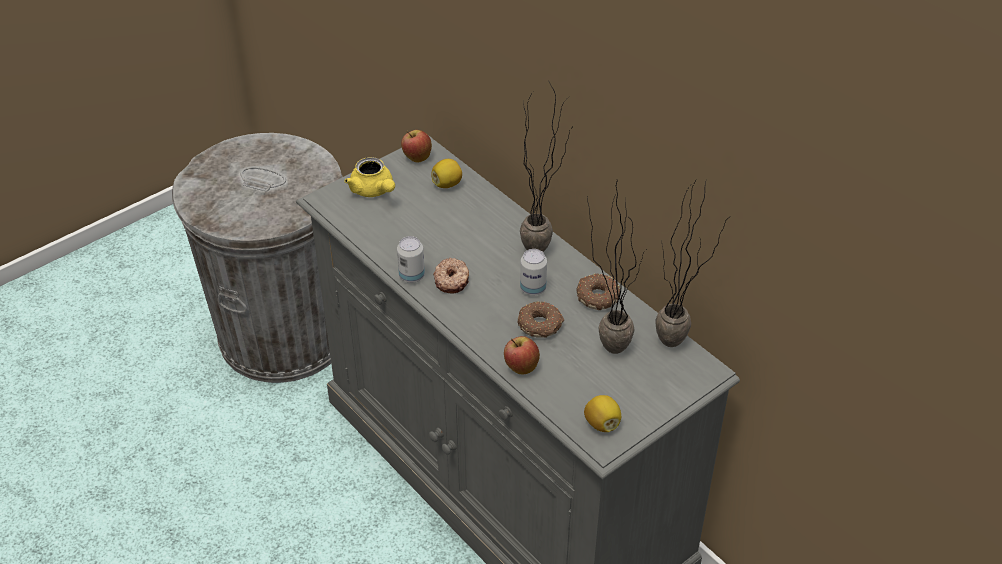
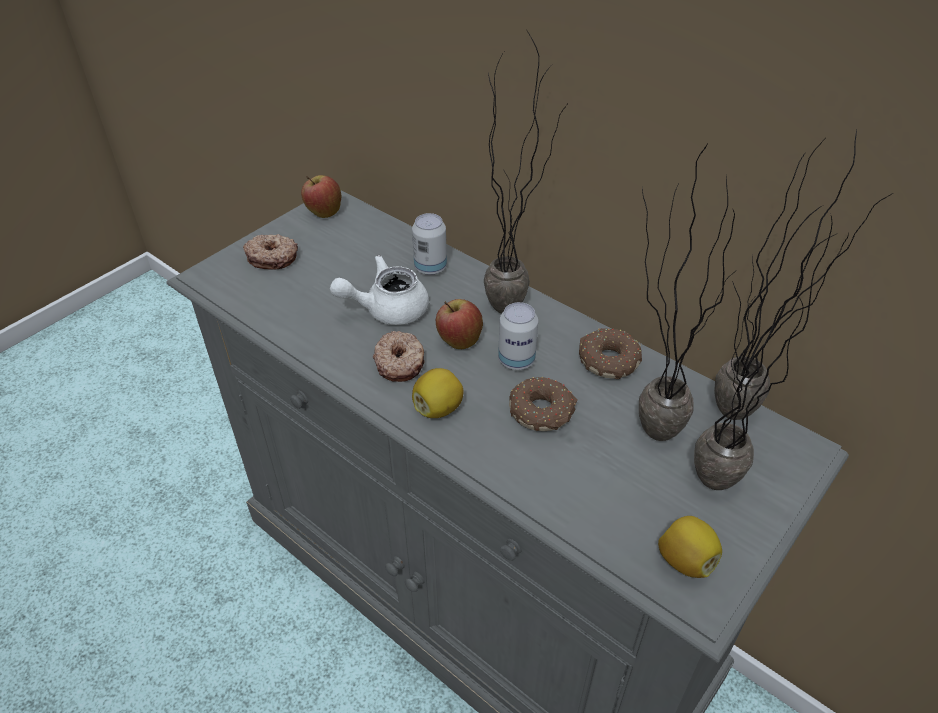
camera: 10 degrees left, 0 degrees up
(284, 334) = (193, 447): grey trash can -> none
(373, 191) = (272, 257): yellow teapot -> donut
(411, 276) = (341, 364): can -> can (430, 268)
(447, 184) = (369, 239): lemon -> lemon (438, 408)
(450, 240) = (387, 309): none -> white teapot
(521, 367) = (532, 482): apple -> apple (459, 341)
(631, 388) = (705, 492): none -> potted plant

